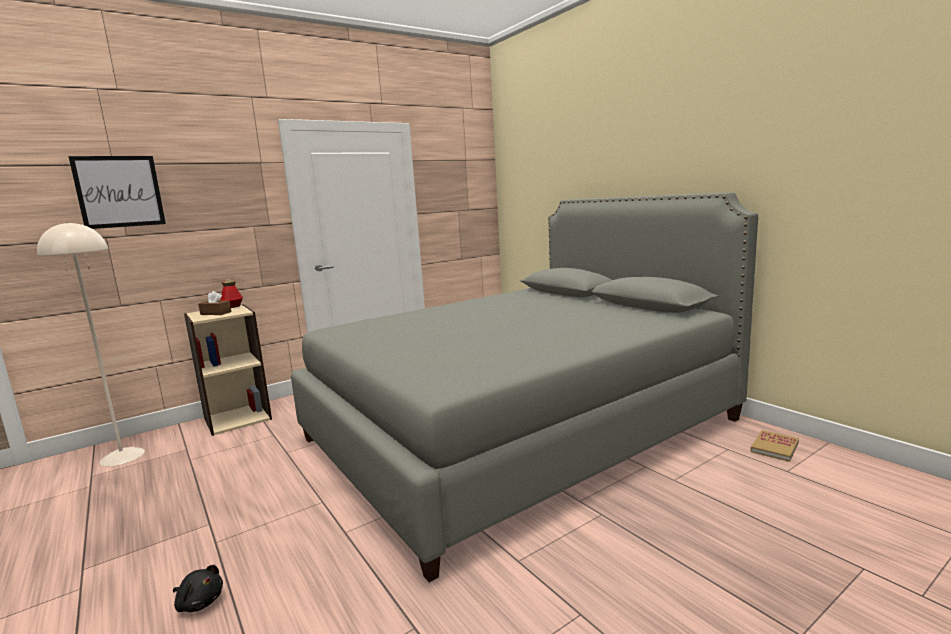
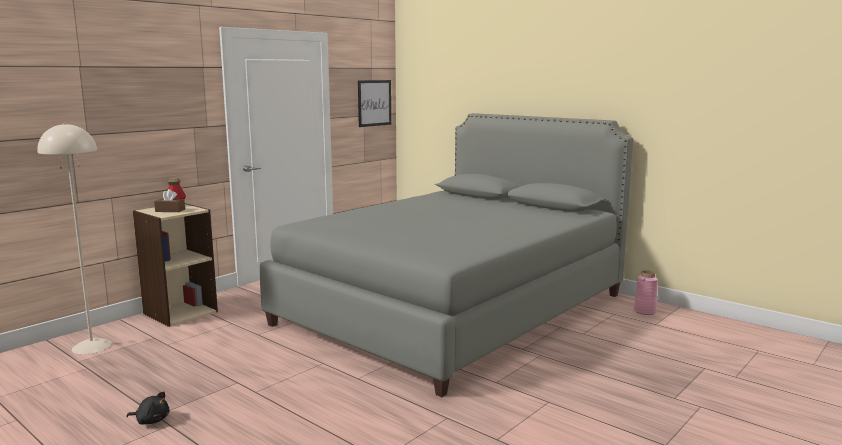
camera: 15 degrees left, 0 degrees up
(119, 191) = (85, 92): picture -> picture (374, 103)
(199, 602) = (279, 422): black plush toy -> black plush toy (151, 420)
(774, 447) = (645, 311): book -> pink vase

